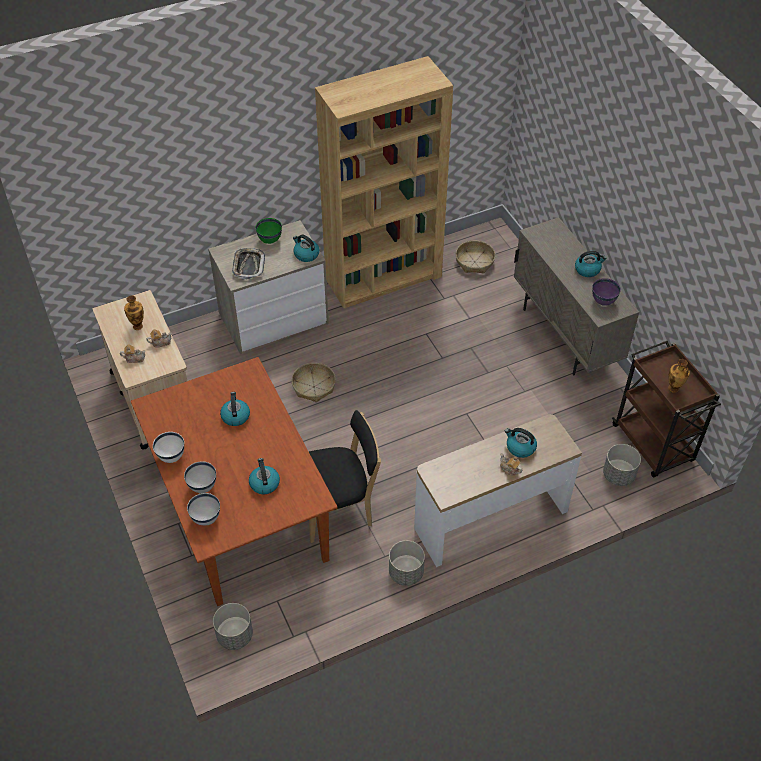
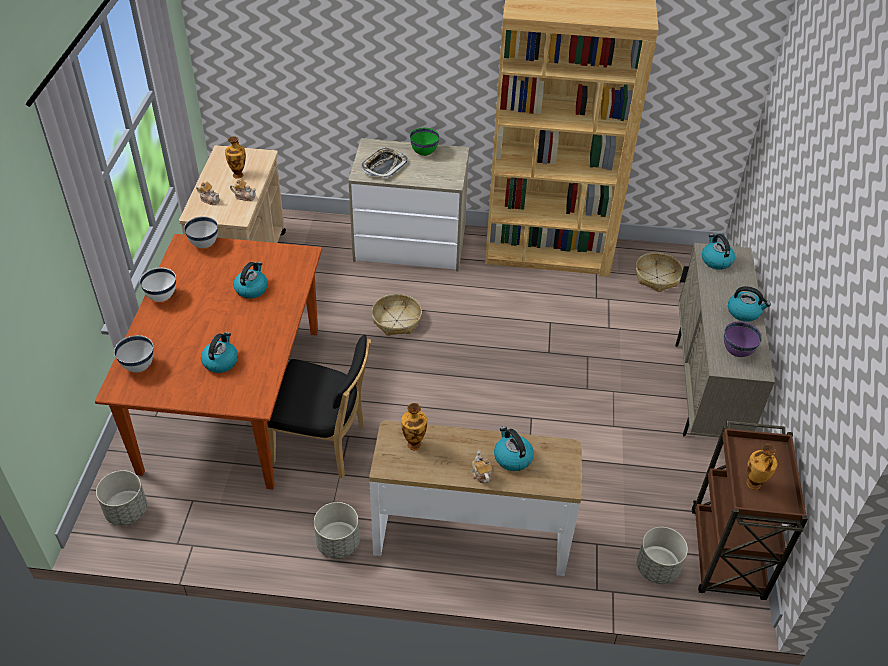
camera: 30 degrees right, 5 degrees down
(202, 486) = (163, 336): white bowl -> white bowl (204, 244)
(306, 254) = (447, 178): kettle -> kettle (716, 260)
(450, 471) = (414, 444): none -> vase

